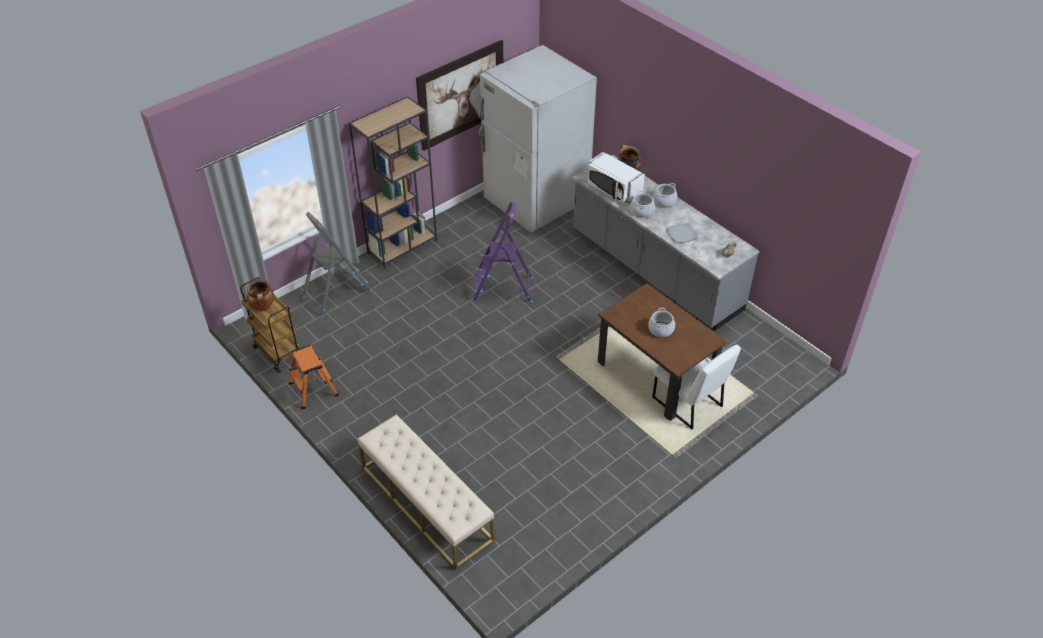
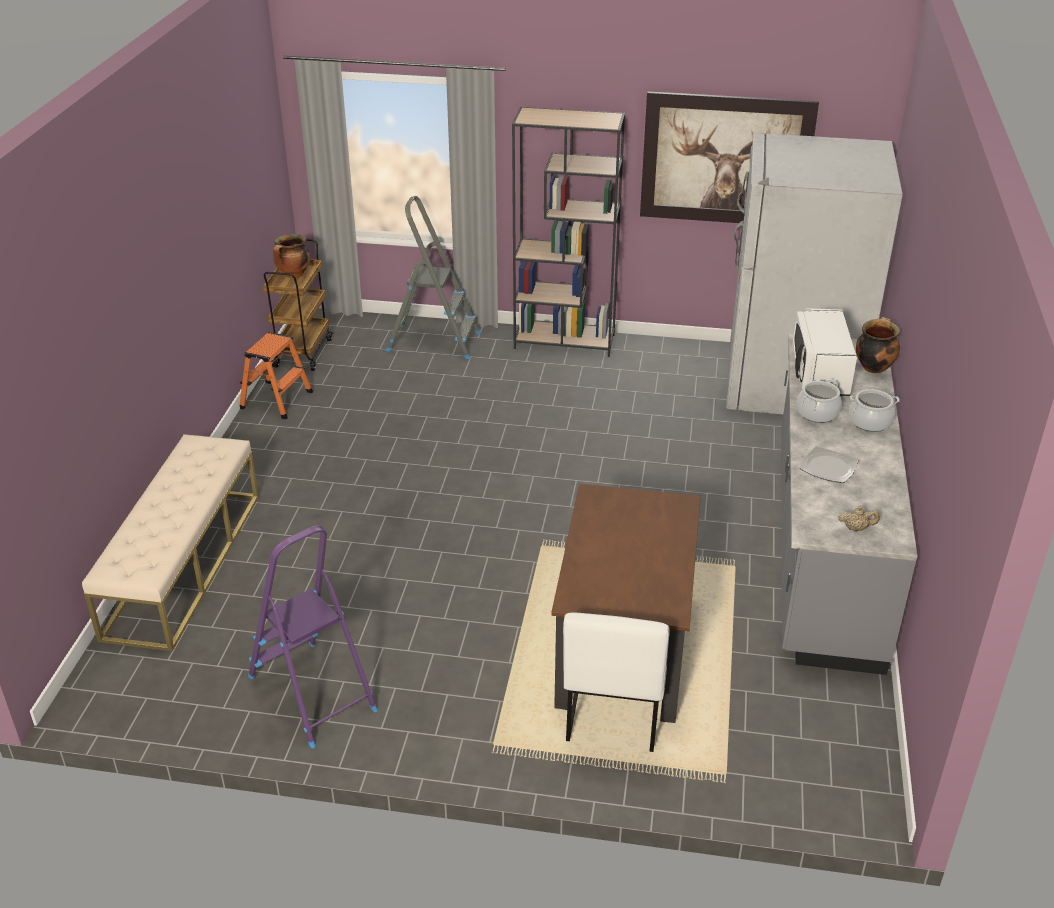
camera: 50 degrees right, 10 degrees down
(501, 290) = (598, 440): purple step ladder -> purple step ladder (311, 692)
(660, 329) = (624, 551): cooking pot -> none

